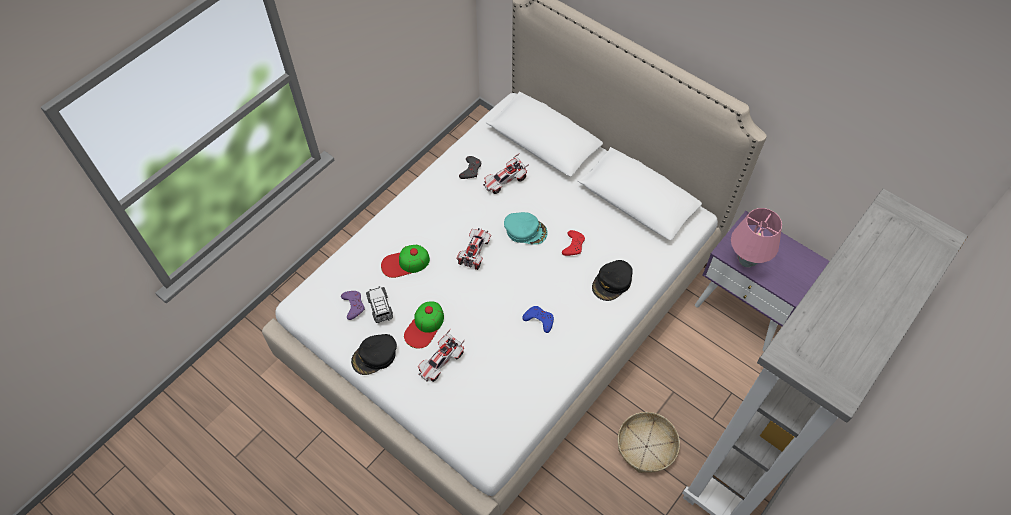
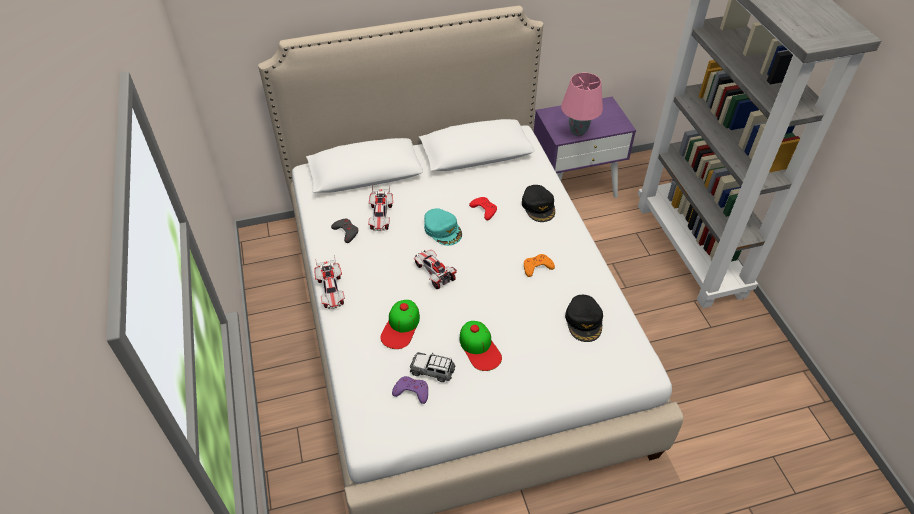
camera: 55 degrees left, 10 degrees down
(375, 356) = (481, 403): black cap -> black cap (584, 321)
(441, 362) = (526, 355): toy car -> toy car (331, 291)
(525, 230) = (443, 230): turquoise cap -> turquoise cap turned 90 degrees clockwise
(539, 320) = (537, 267): blue game controller -> orange game controller
(646, 446) = (647, 305): basket -> none

